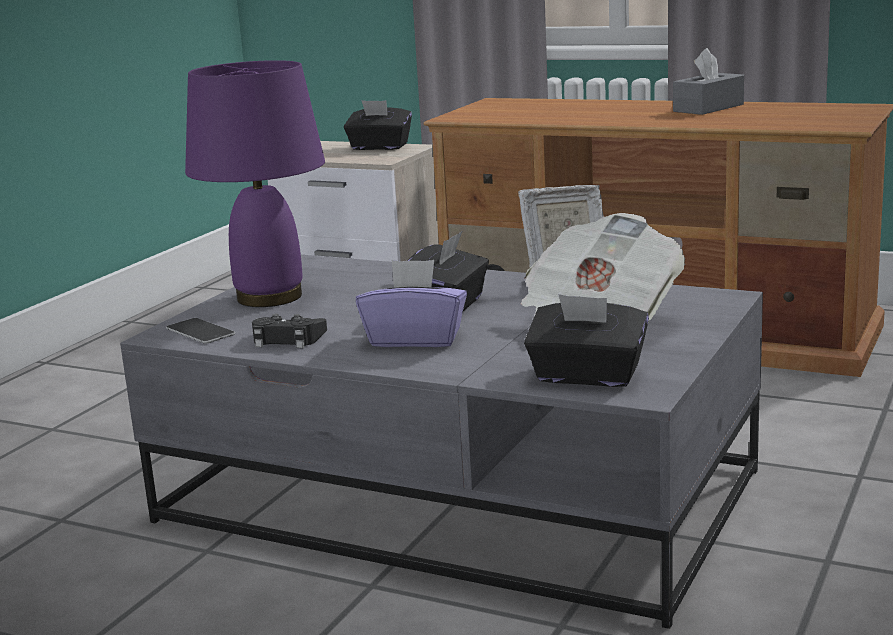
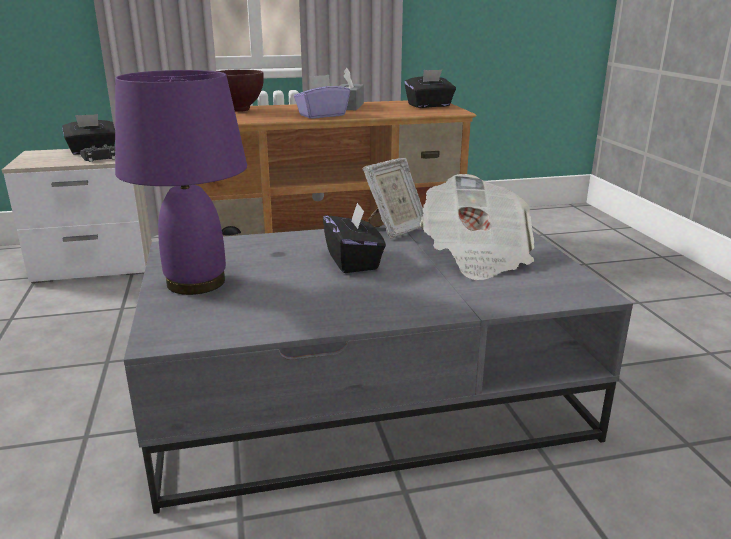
camera: 40 degrees left, 5 degrees up
(200, 331) = (189, 328): phone -> none
(287, 339) = (283, 316): black game controller -> black game controller (101, 158)
(415, 339) = (381, 291): purple tissue box -> purple tissue box (322, 115)
(551, 105) = (239, 110): none -> brown bowl
(587, 376) = (542, 291): black tissue box -> black tissue box (429, 105)

